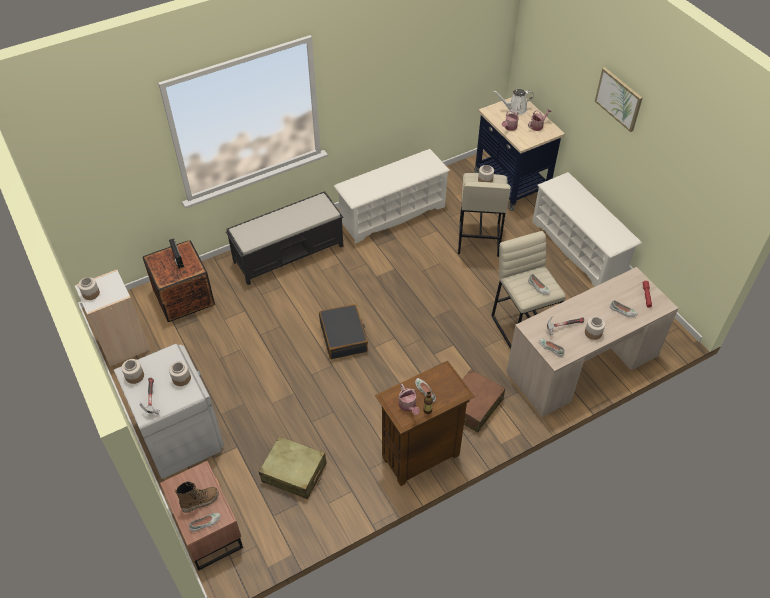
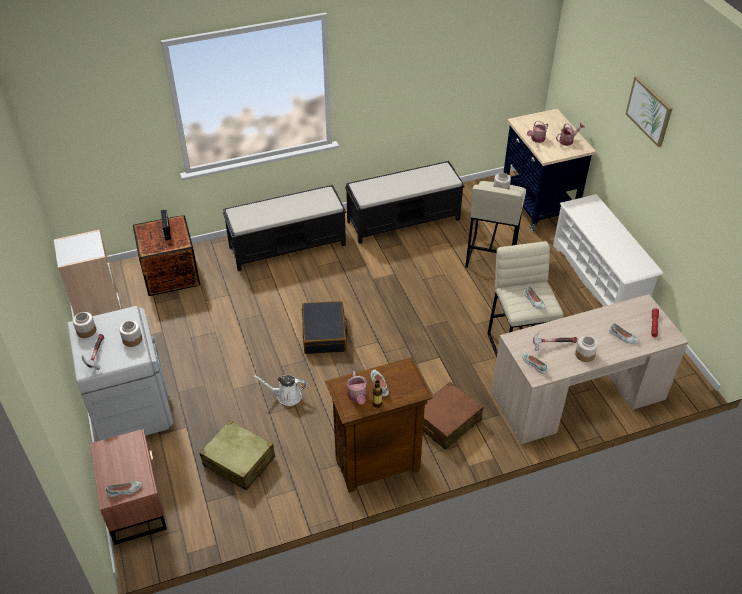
camera: 10 degrees right, 5 degrees down
(91, 293) = (67, 248): jar -> none
(200, 501) = (125, 468): boot -> none
(392, 214) = (404, 220): white shoe rack -> black bench
(515, 109) = (547, 122): white watering can -> white watering can (286, 396)

